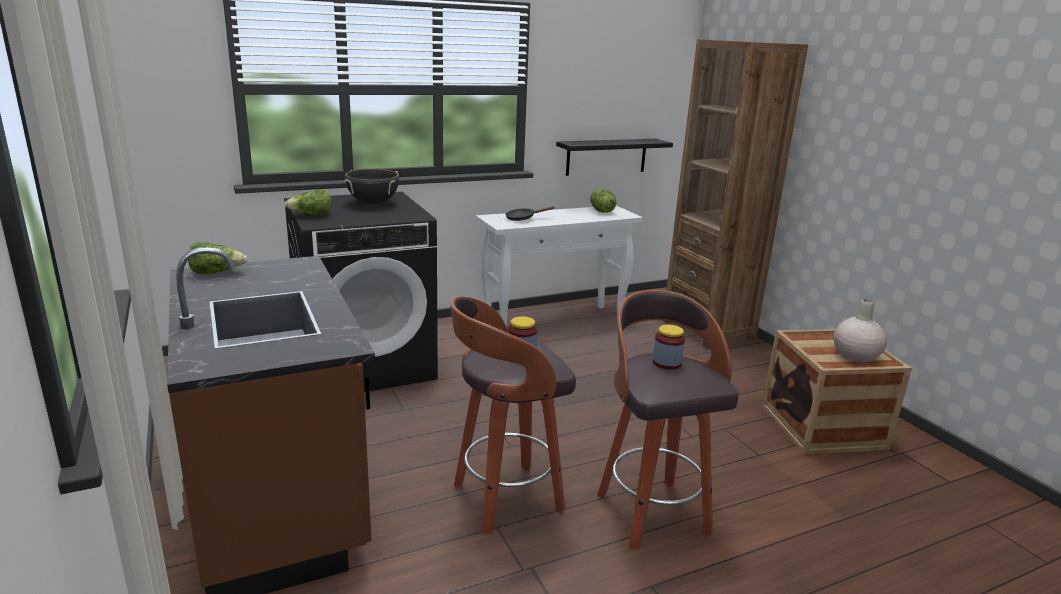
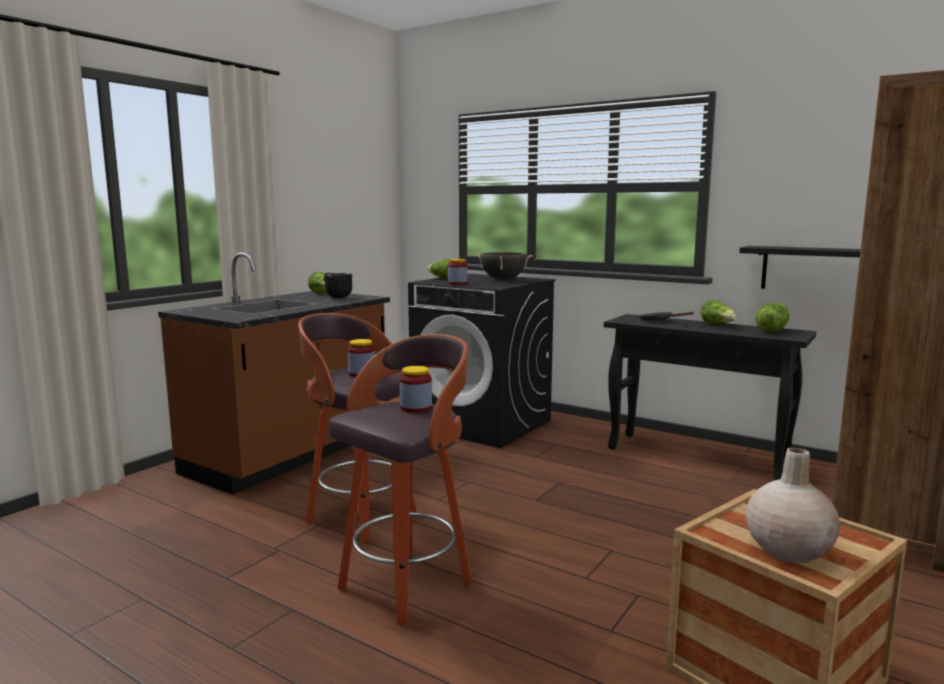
camera: 60 degrees right, 10 degrees down
(278, 275) = (338, 298): none -> black bowl
(363, 220) = (457, 283): none -> jar
(555, 322) = (698, 457): white console table -> black console table
(561, 212) = (718, 325): none -> lettuce

